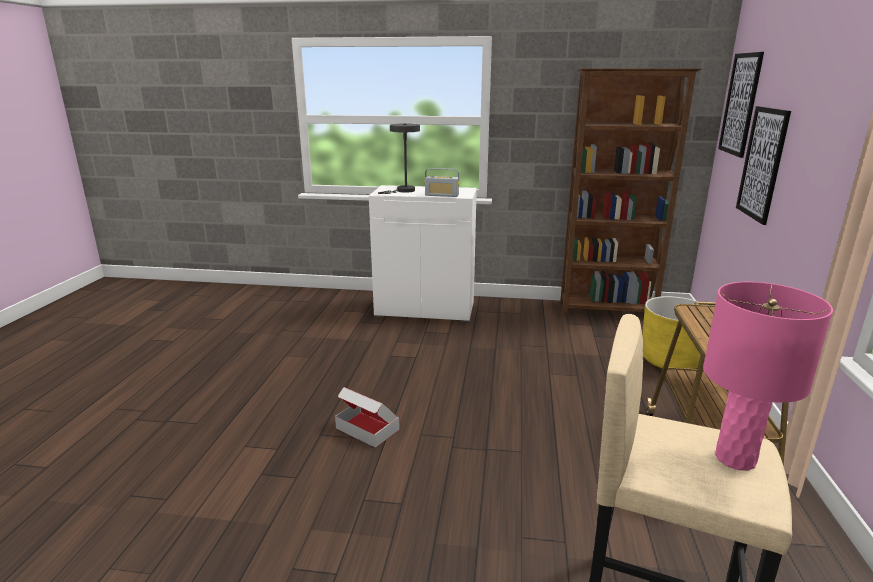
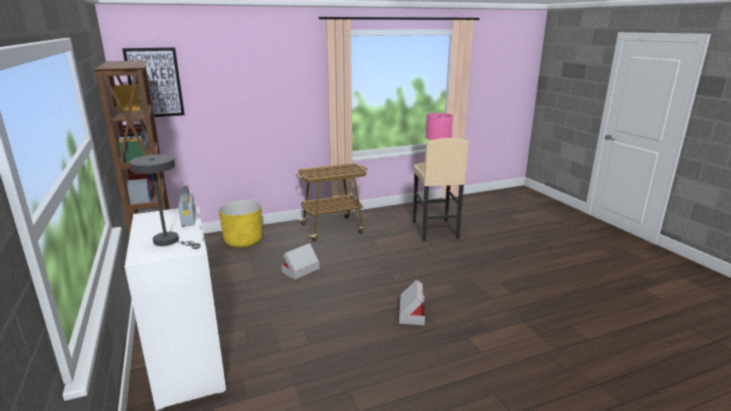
camera: 120 degrees left, 0 degrees up
(547, 382) = (300, 270): none -> cardboard box
(762, 164) = (216, 112): picture -> none

